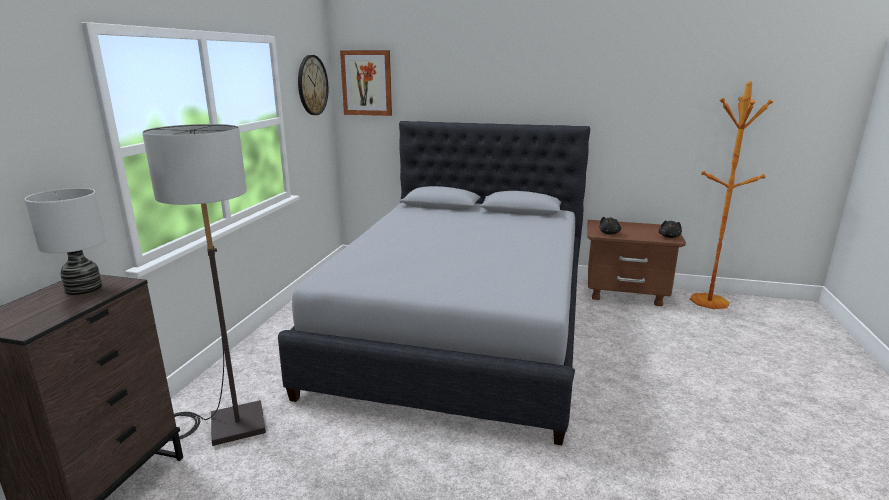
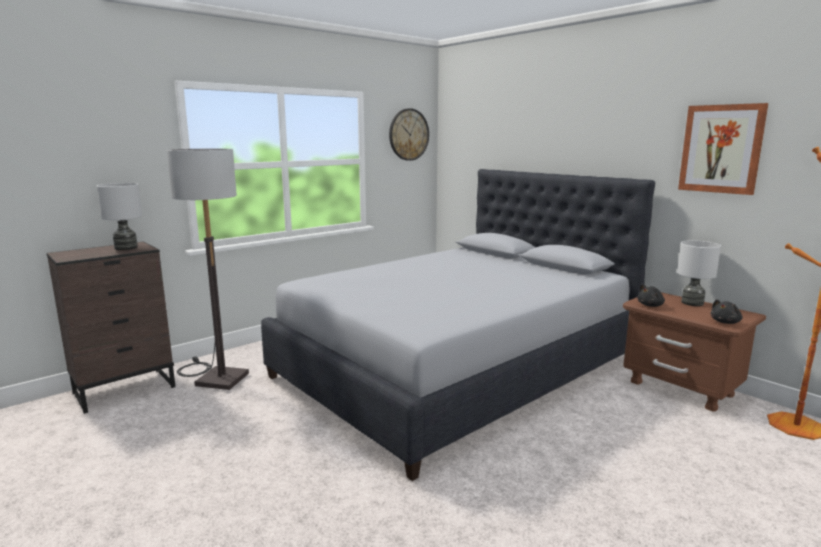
camera: 35 degrees right, 5 degrees down
(367, 83) = (461, 134): picture -> picture (721, 149)
(628, 225) = (692, 303): none -> grey table lamp

